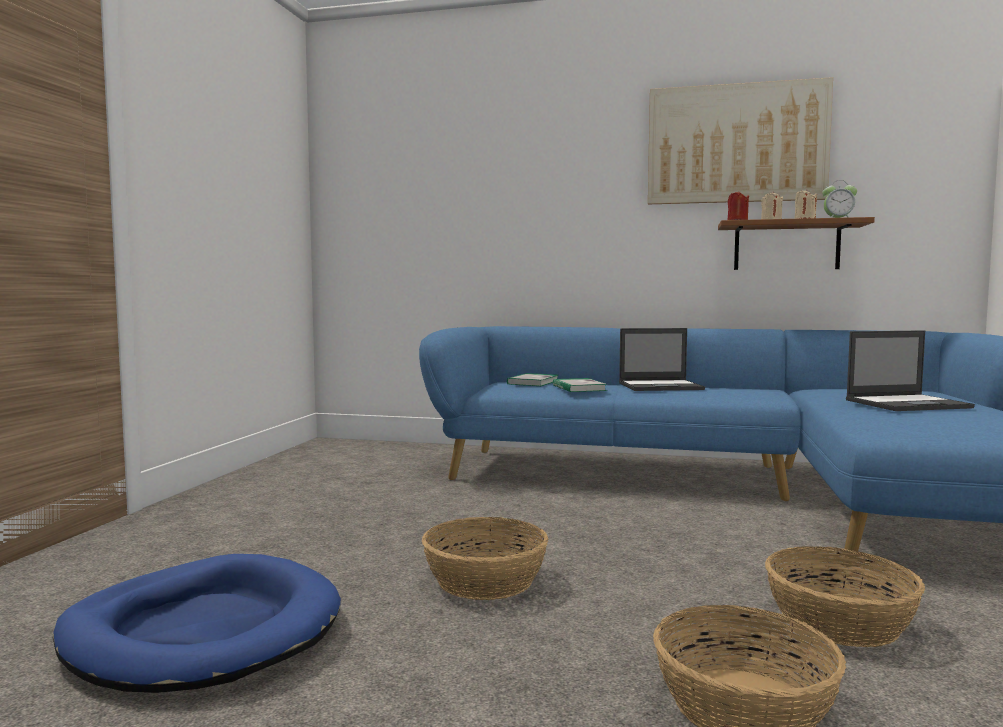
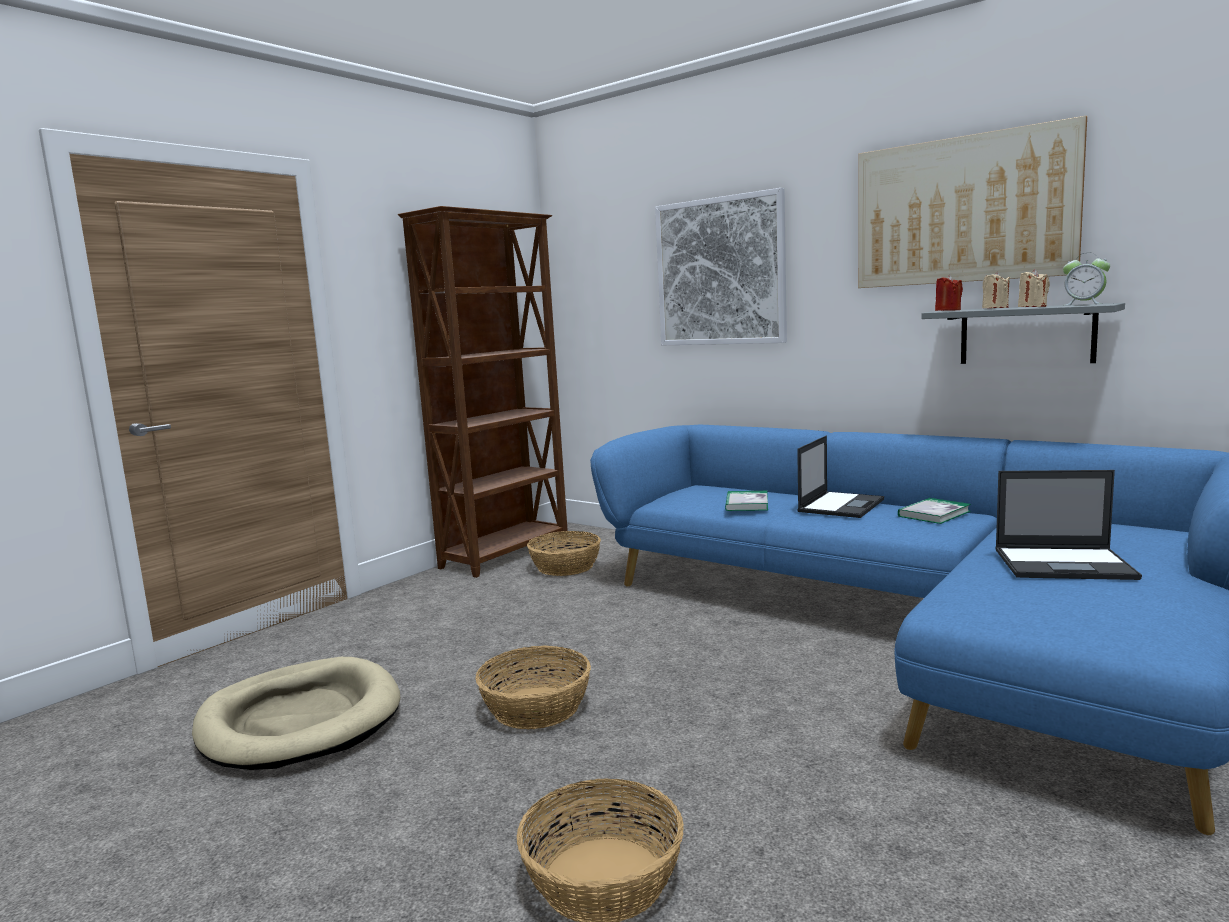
camera: 25 degrees right, 5 degrees up
(203, 631) = (300, 720): blue dog bed -> beige dog bed
(288, 464) = (507, 554): none -> brown bookcase
(511, 185) = (720, 272): none -> picture
(533, 382) = (716, 491): book -> book (934, 514)
(661, 386) = (841, 505): laptop -> laptop turned 75 degrees counterclockwise
(786, 246) = (1026, 335): brown shelf -> grey shelf
(839, 622) = (804, 815): basket -> basket (565, 567)

